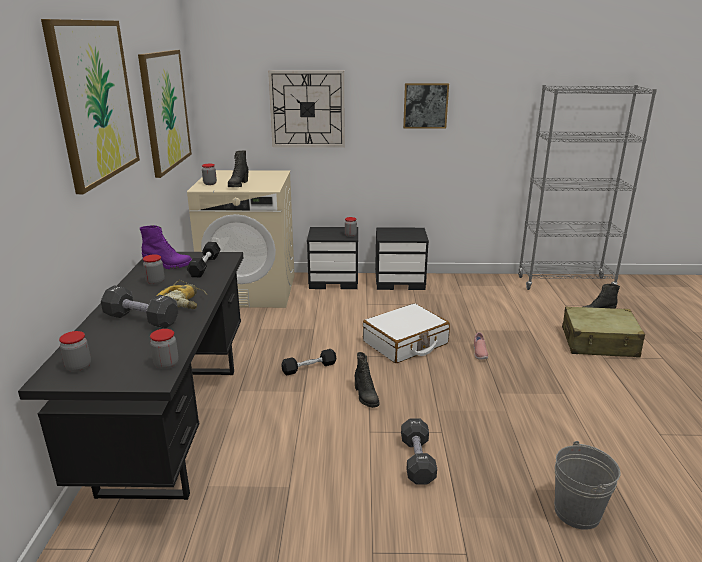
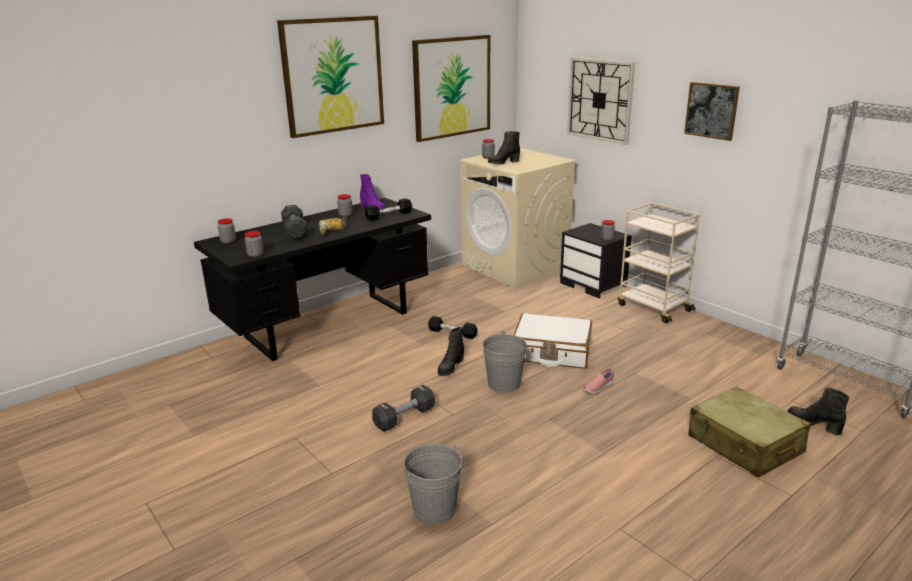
camera: 50 degrees right, 0 degrees up
(400, 281) = (653, 307): black nightstand -> beige cart
(424, 385) = (504, 383): none -> grey bucket

